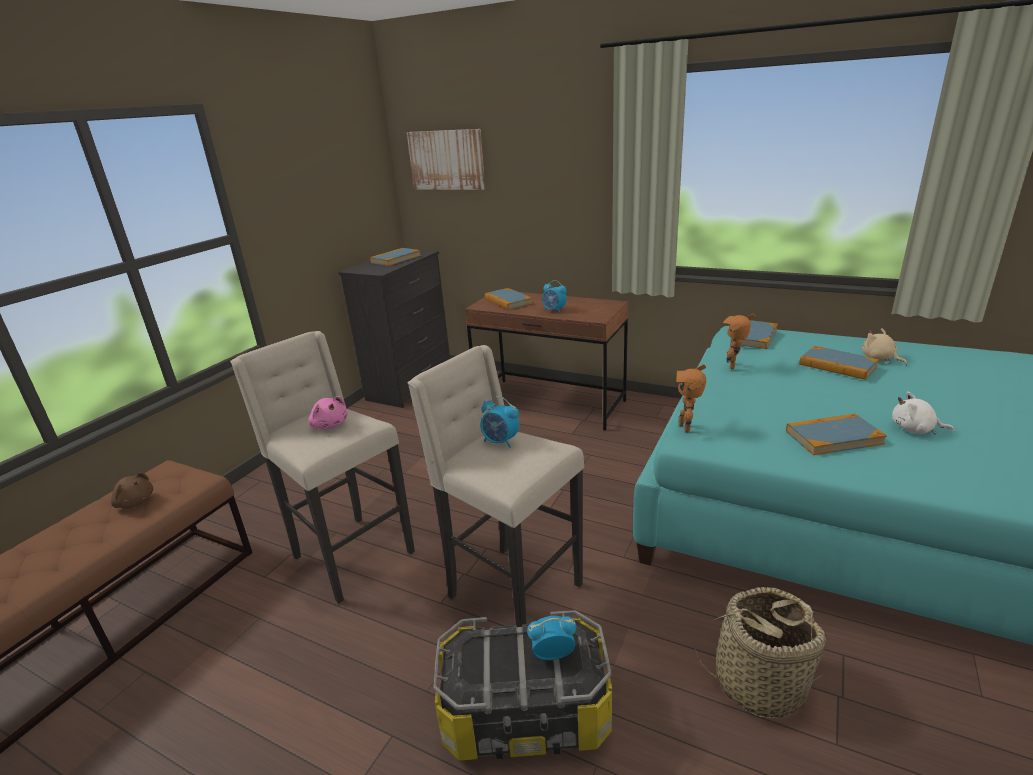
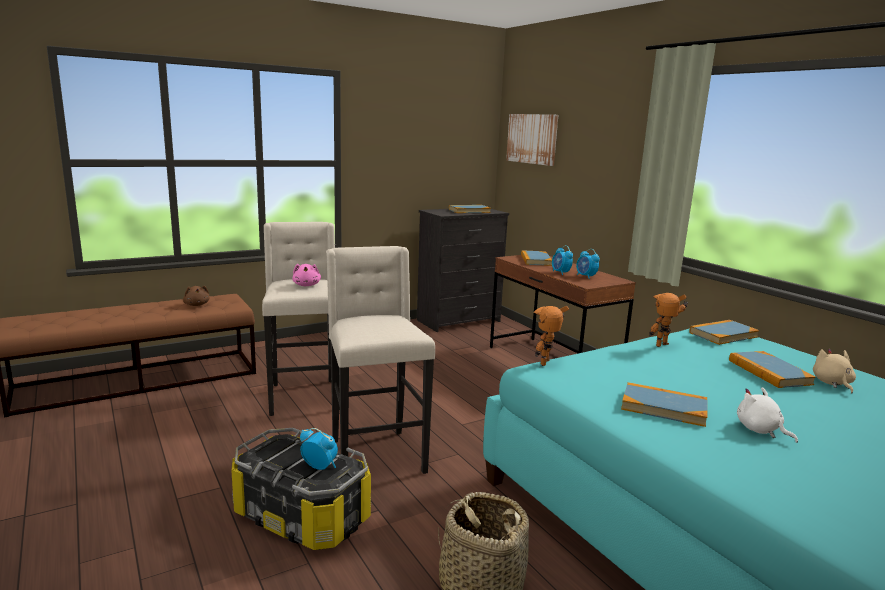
camera: 30 degrees right, 10 degrees down
(500, 442) = (385, 320): alarm clock -> alarm clock (586, 276)

